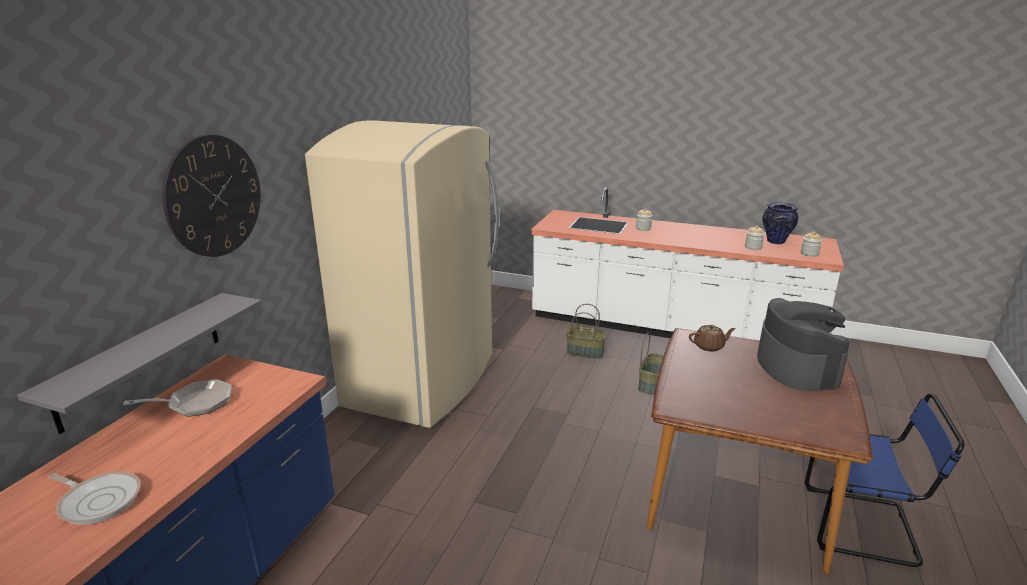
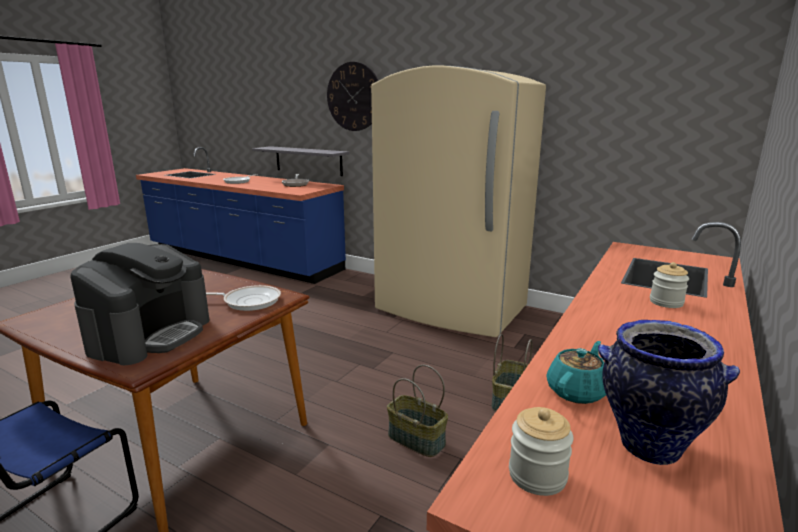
camera: 100 degrees right, 5 degrees down
(709, 346) = (249, 301): brown teapot -> frying pan
(753, 247) = (577, 391): jar -> turquoise teapot
(796, 367) = (150, 335): coffee machine -> coffee machine turned 75 degrees counterclockwise

